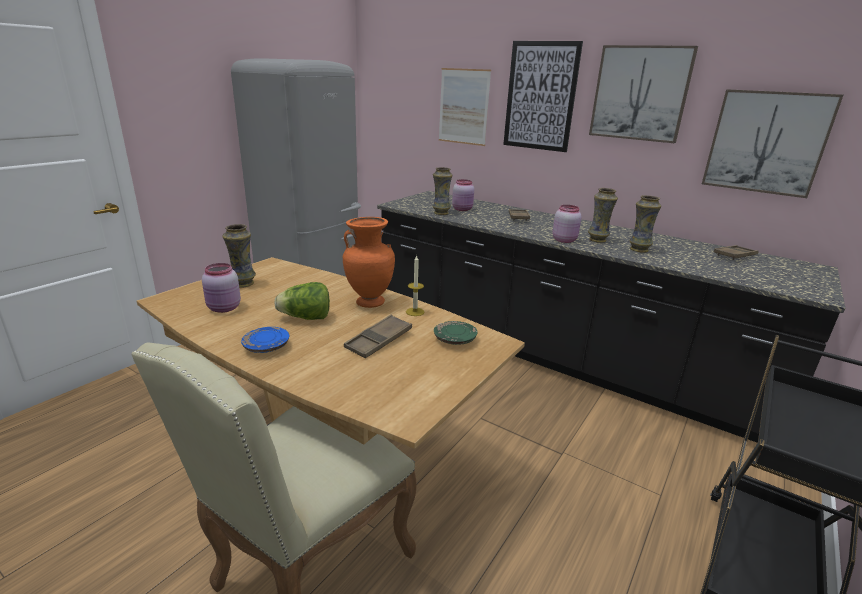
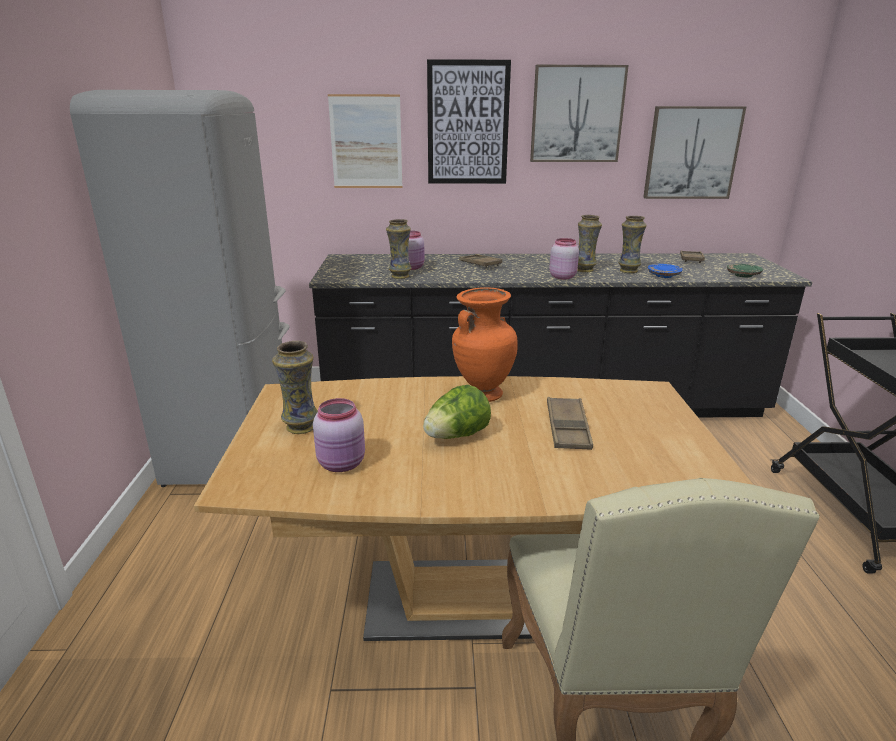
camera: 35 degrees left, 0 degrees up
(266, 347) = (483, 482): blue plate -> blue plate (664, 275)
(415, 312) = (540, 388): candle -> none
(454, 340) = (621, 401): green plate -> green plate (743, 275)

